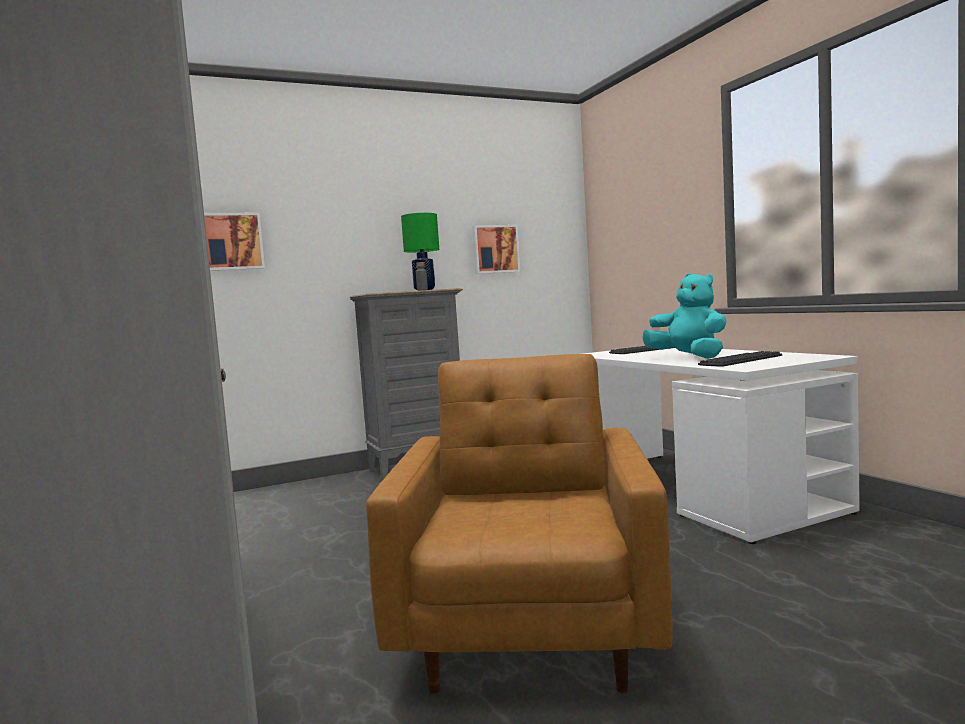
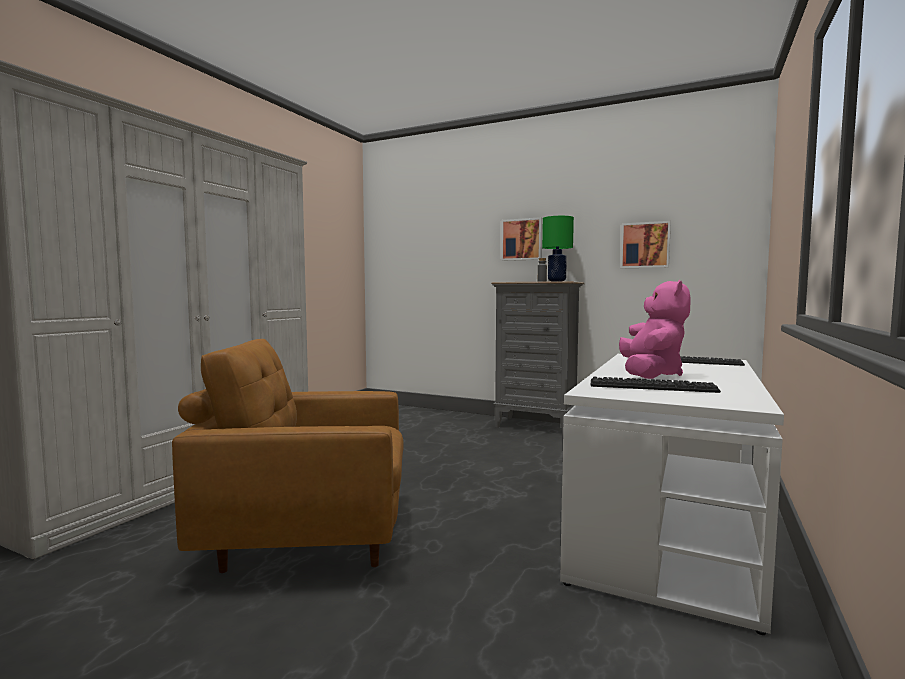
camera: 50 degrees right, 0 degrees up
(232, 241) = (436, 242): picture -> picture (522, 239)
(530, 630) = (307, 536): brown armchair -> brown armchair turned 150 degrees counterclockwise
(688, 357) = (650, 374): turquoise plush toy -> pink plush toy

